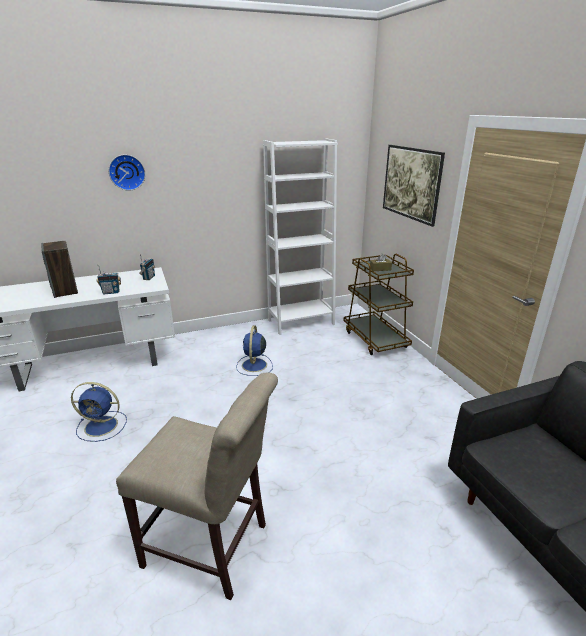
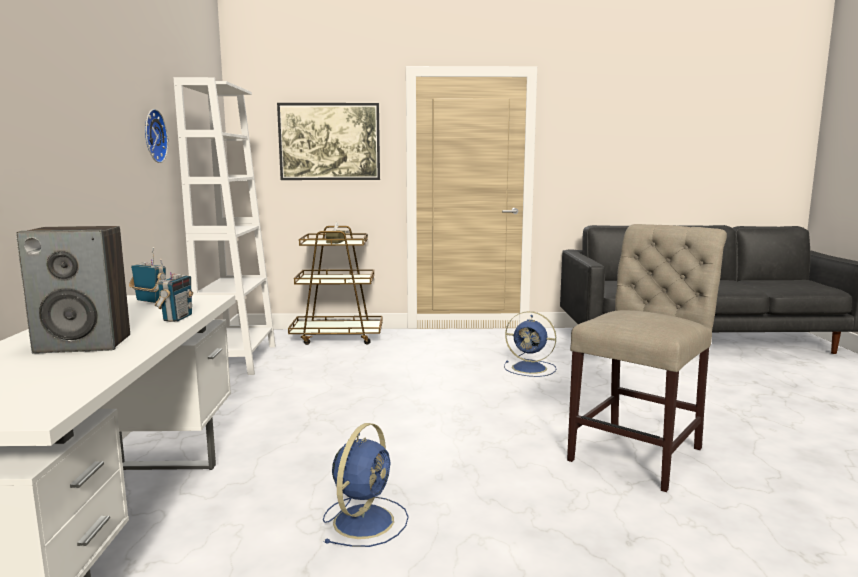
camera: 70 degrees left, 15 degrees down
(127, 172) = (55, 95): wall clock -> wall clock (152, 136)
(254, 366) = (316, 397): blue fan -> blue fan (531, 368)

